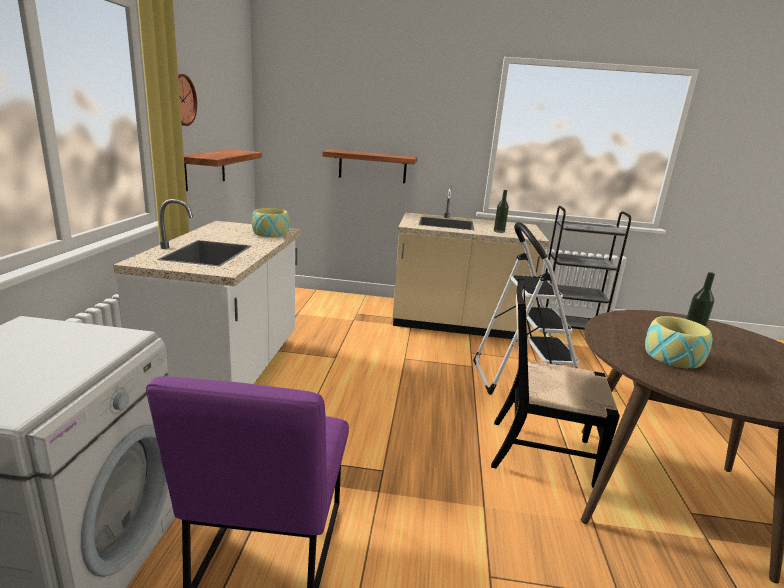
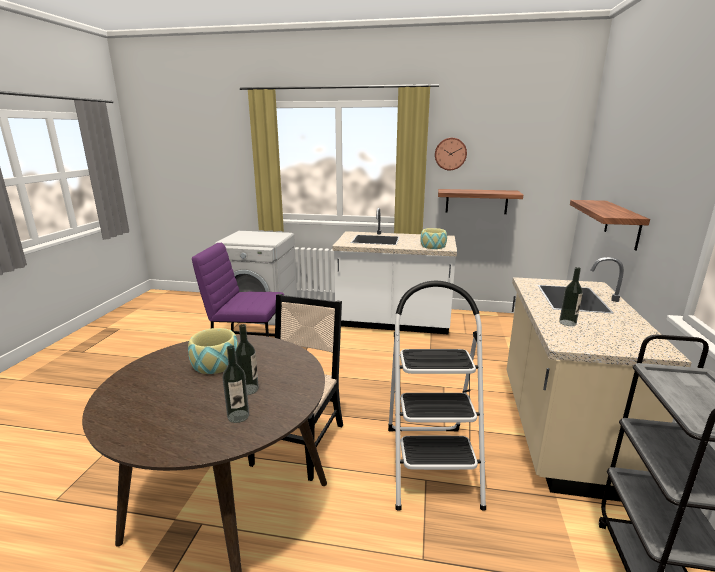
camera: 95 degrees right, 0 degrees up
(729, 338) = (238, 416): none -> bottle

